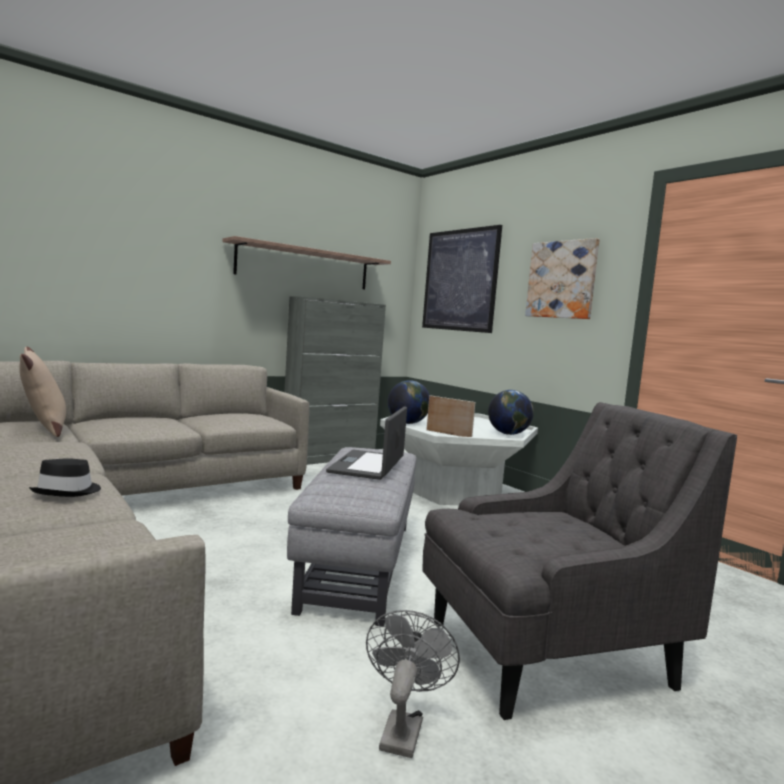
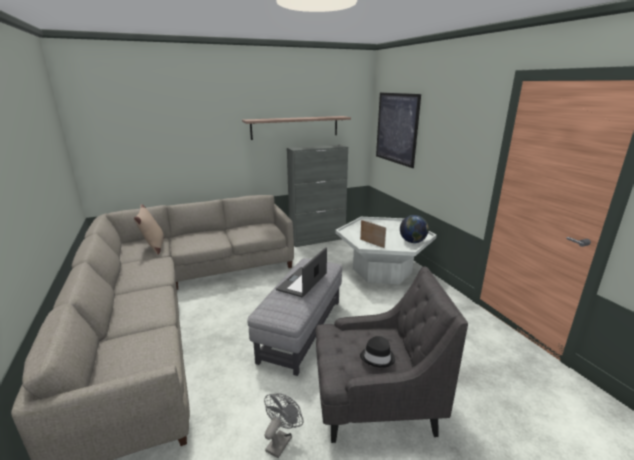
camera: 15 degrees right, 15 degrees up
(68, 491) = (148, 306): black hat -> black hat (378, 357)
(407, 423) = (352, 232): globe -> none
(562, 280) = (454, 140): picture -> none

